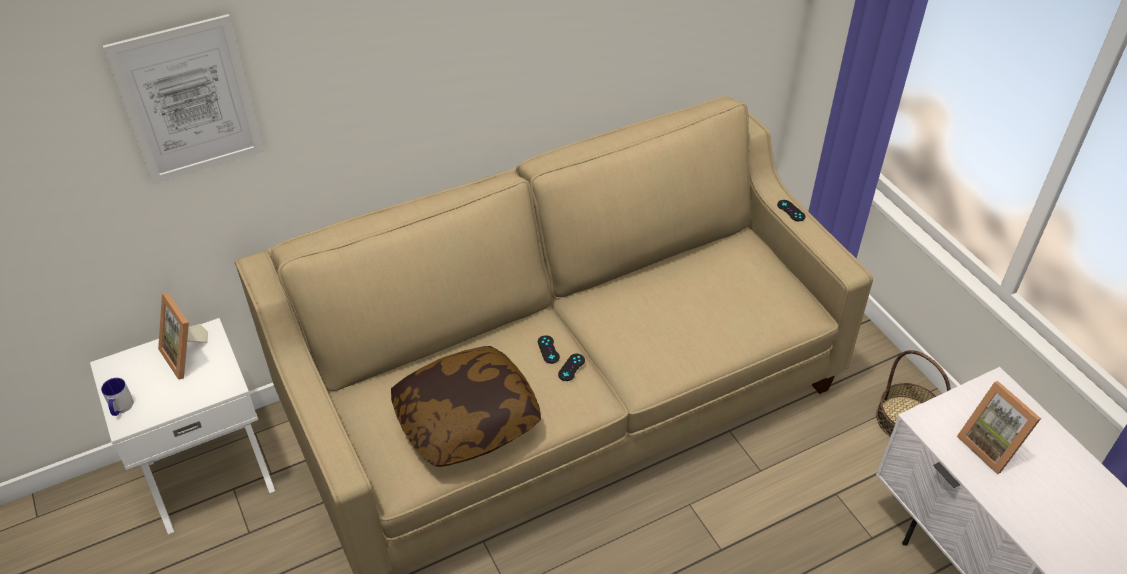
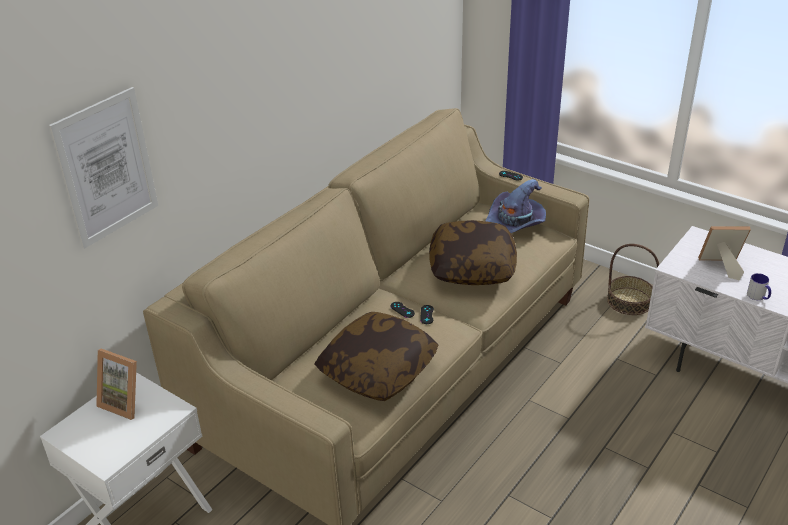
camera: 25 degrees left, 10 degrees down
(120, 408) = (94, 456): mug -> mug (758, 297)
(668, 321) = (472, 267): none -> pillow
(762, 278) = (513, 224): none -> purple hat
(991, 446) = (720, 267): picture frame -> picture frame turned 150 degrees clockwise

